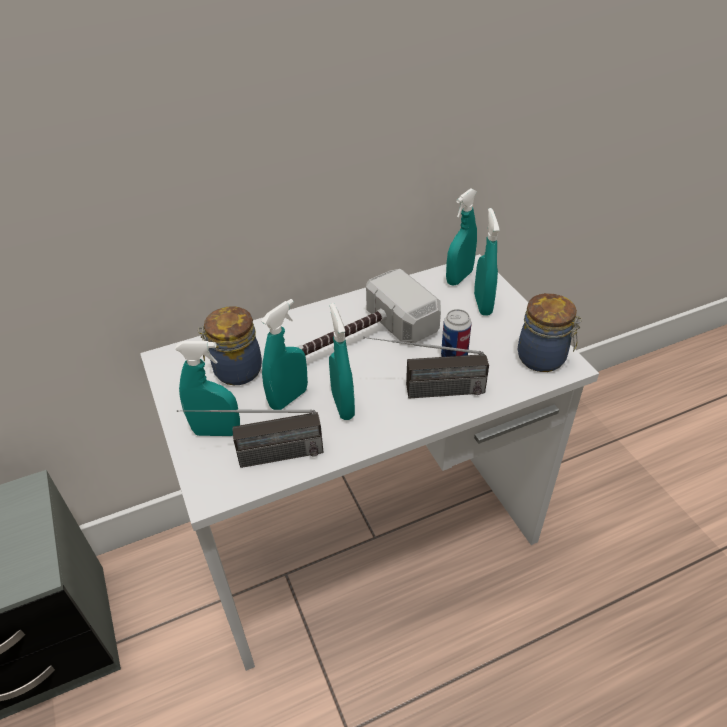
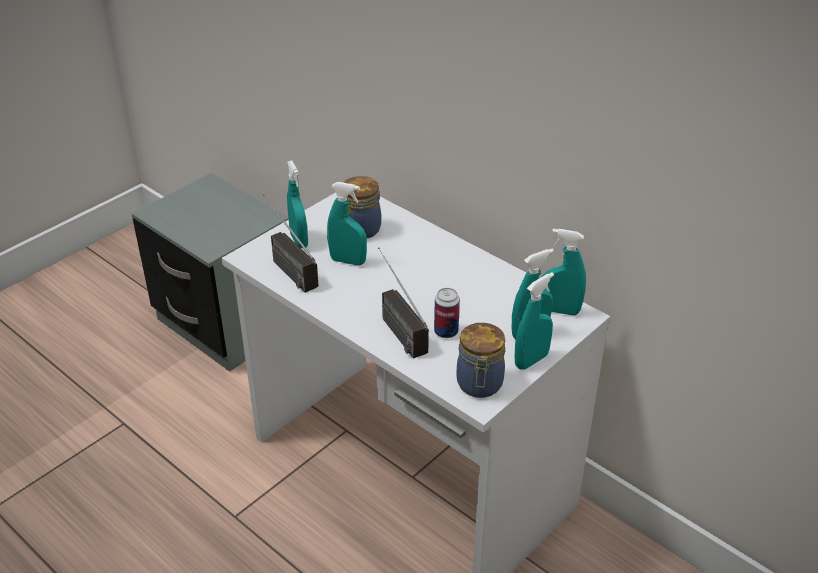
camera: 65 degrees right, 5 degrees down
(343, 405) = (355, 288): turquoise spray bottle -> turquoise spray bottle (531, 360)
(359, 340) = (432, 276): hammer -> none

